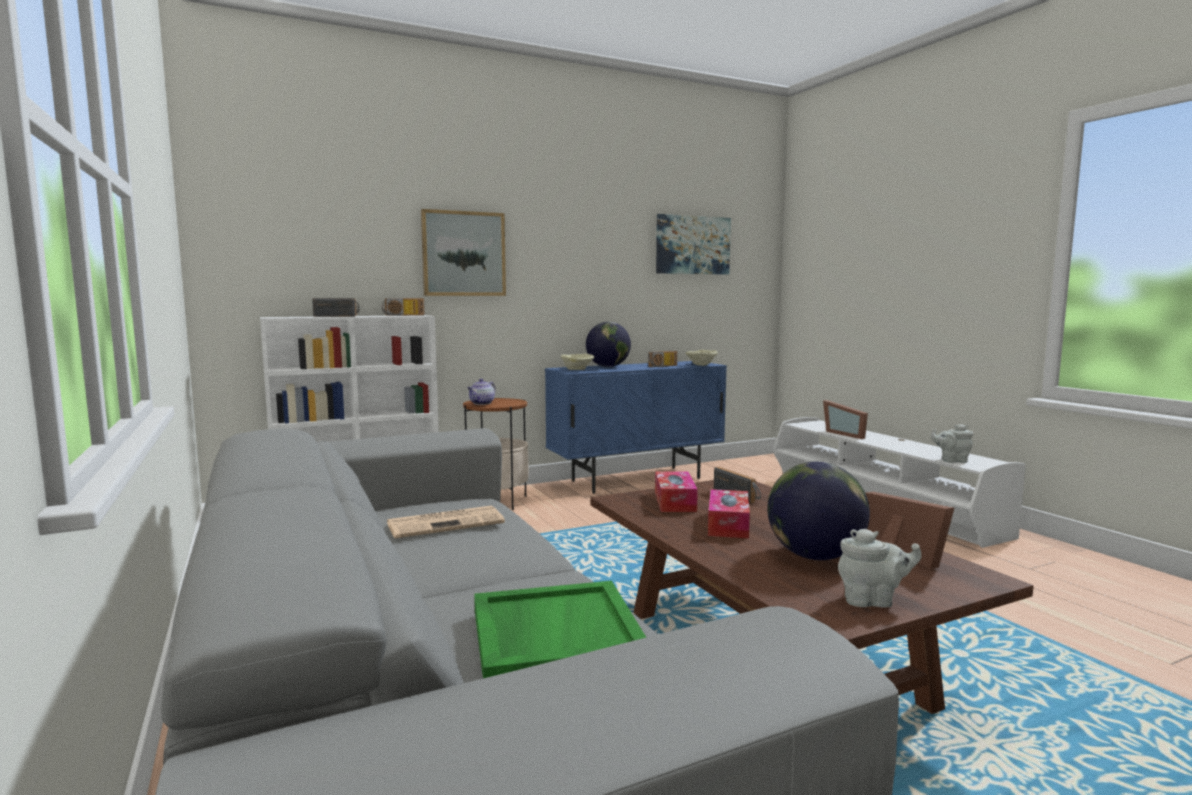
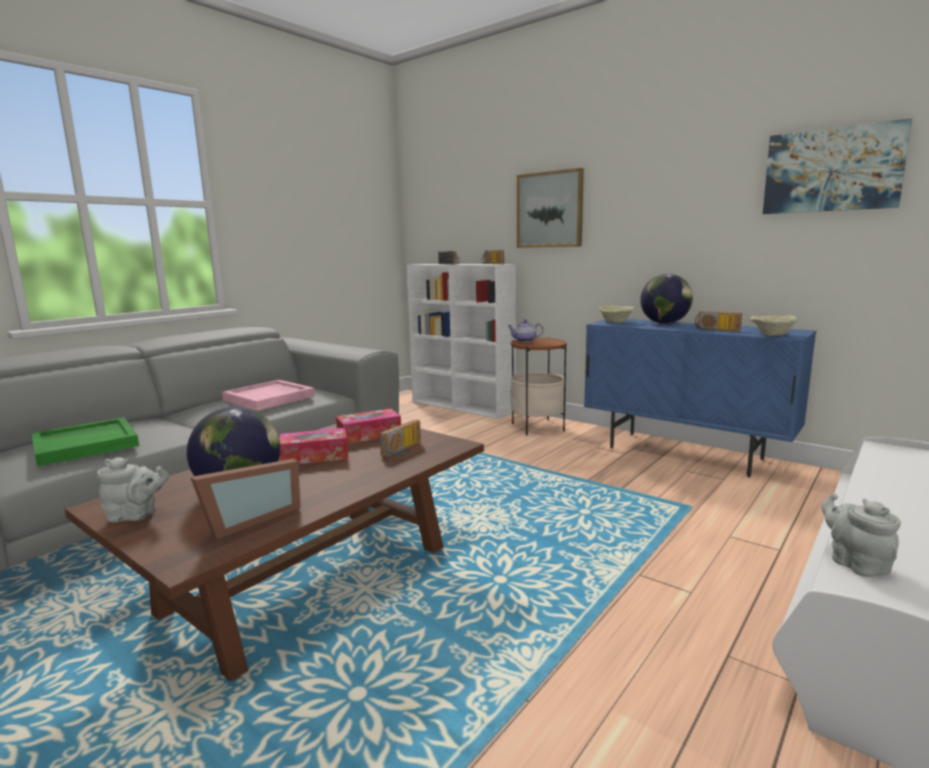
camera: 65 degrees right, 5 degrees up
(446, 523) = (270, 398): newspaper -> pink tray
(846, 434) = (888, 477): picture frame -> none
(872, 601) = (136, 515): grey teapot -> grey teapot turned 75 degrees counterclockwise

